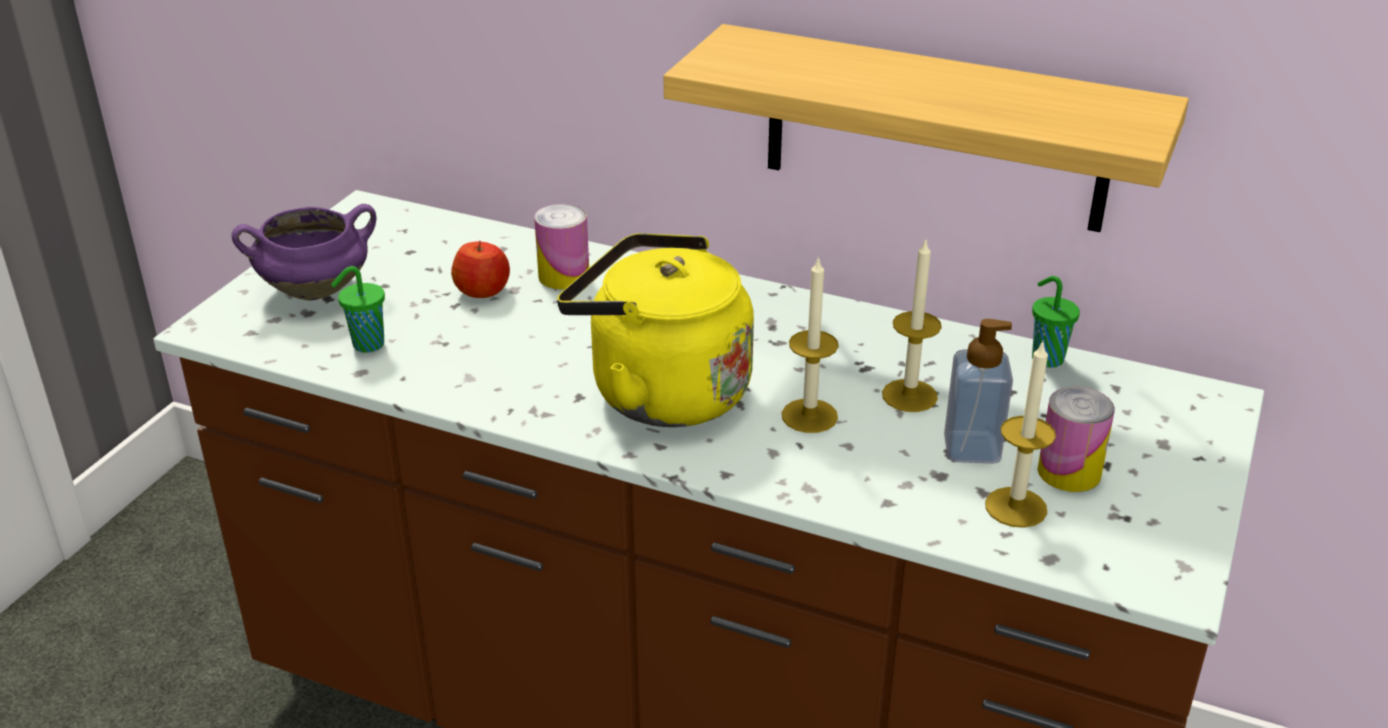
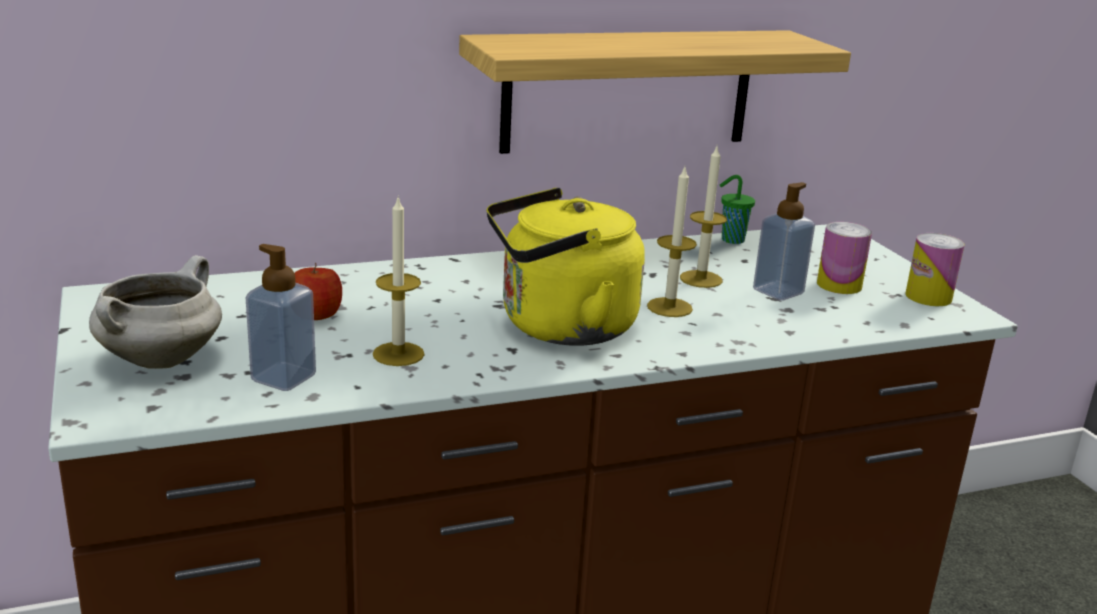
camera: 45 degrees left, 10 degrees down
(316, 289) = (161, 359): purple cooking pot -> white cooking pot
(366, 345) = (283, 378): green cup -> soap dispenser
(564, 276) = (363, 288): can -> can (928, 297)
(1016, 507) = (848, 309): candle -> candle (398, 354)

